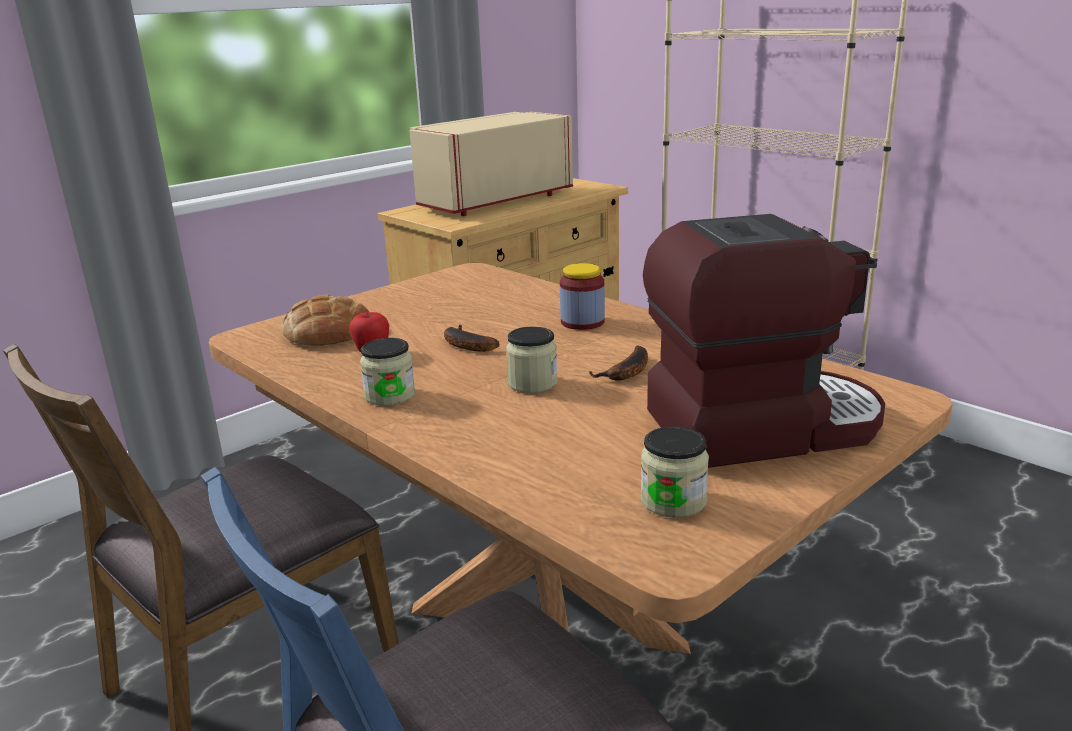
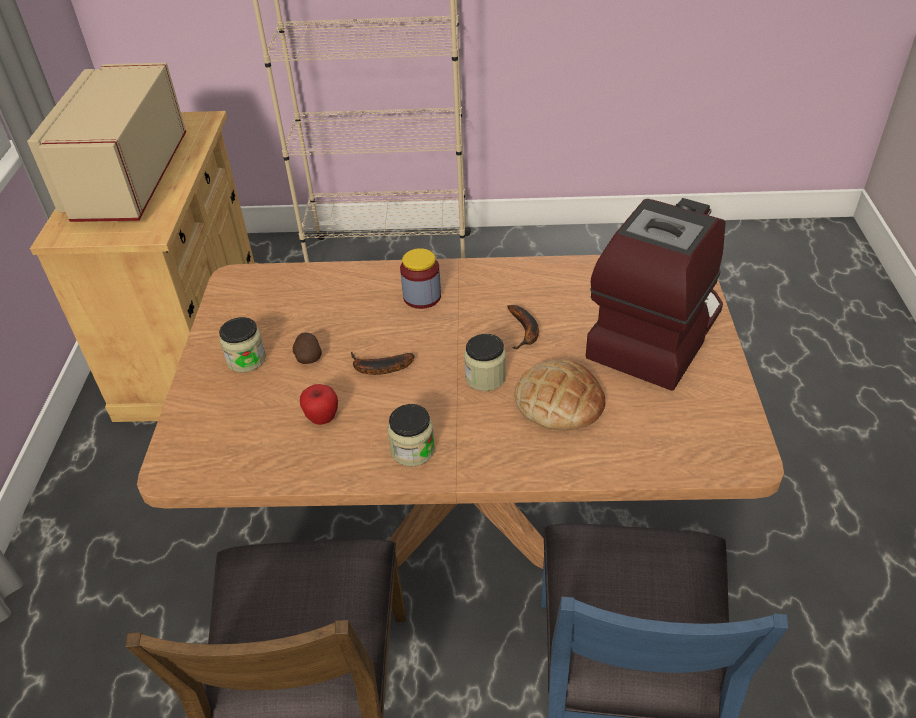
camera: 45 degrees left, 20 degrees up
(327, 332) = (242, 420): bread -> bread (559, 401)
(432, 321) = (308, 357): none -> potato
(673, 501) = (694, 420): jar -> jar (246, 359)

